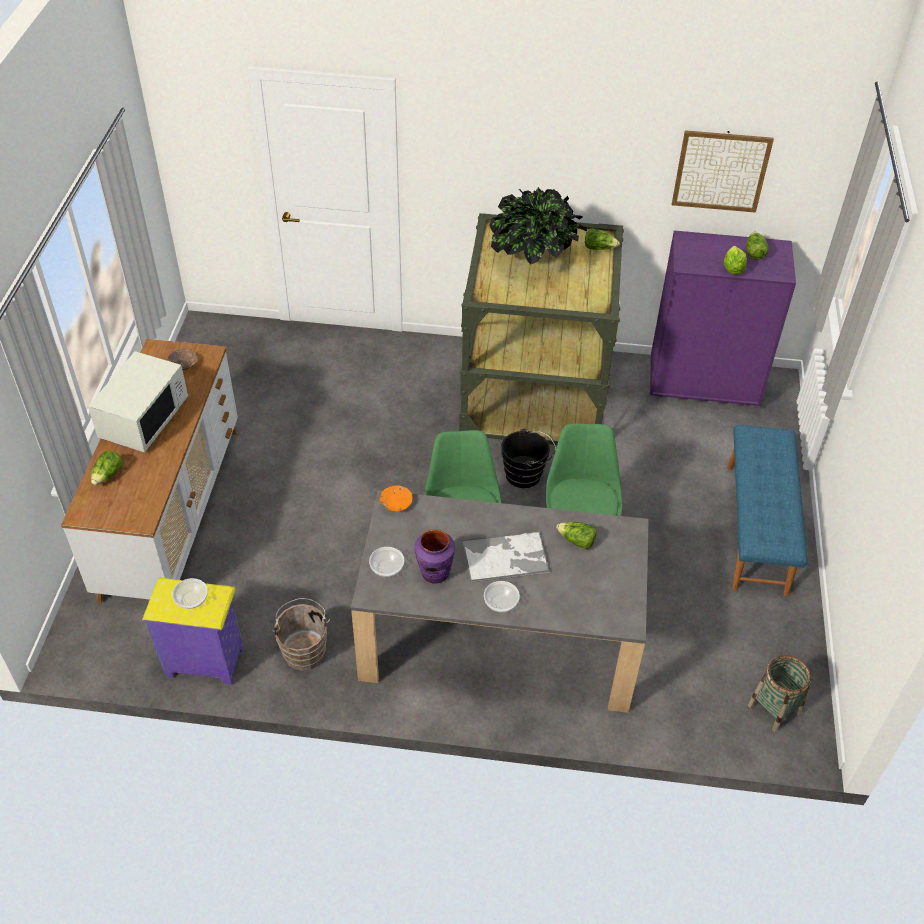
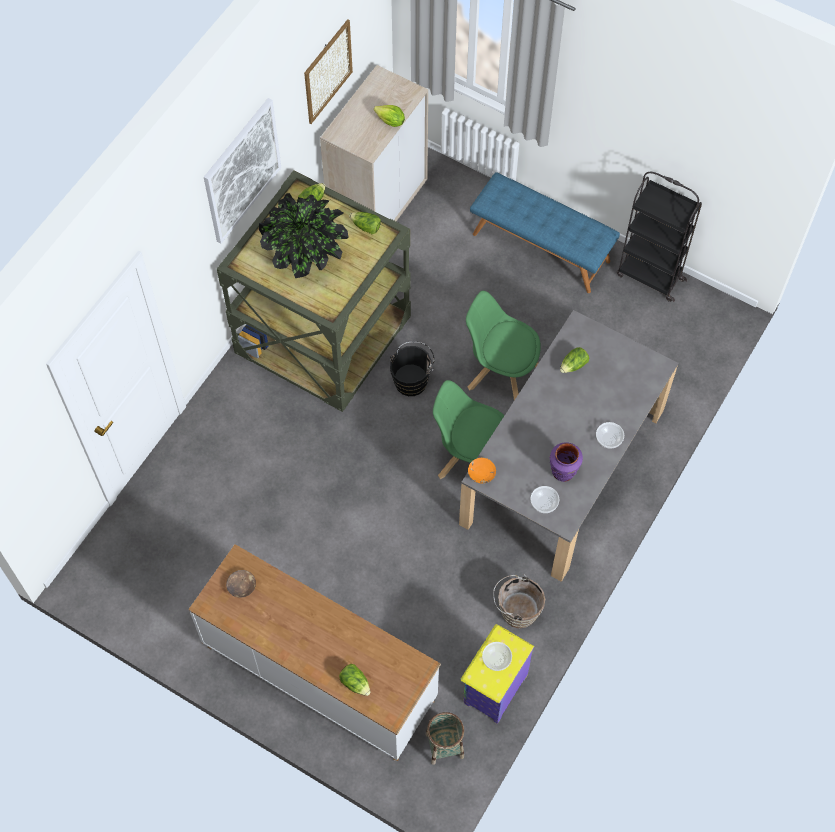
camera: 65 degrees left, 15 degrees up
(144, 419) = (299, 637): white microwave -> none
(506, 557) = (569, 418): tray -> none
(557, 147) = (241, 171): none -> picture
(703, 385) = (377, 206): purple cabinet -> beige cabinet
(754, 252) = (378, 97): lettuce -> lettuce (366, 227)
(774, 709) = (697, 320): basket -> basket (444, 745)
(796, 641) = (649, 277): none -> black cart

